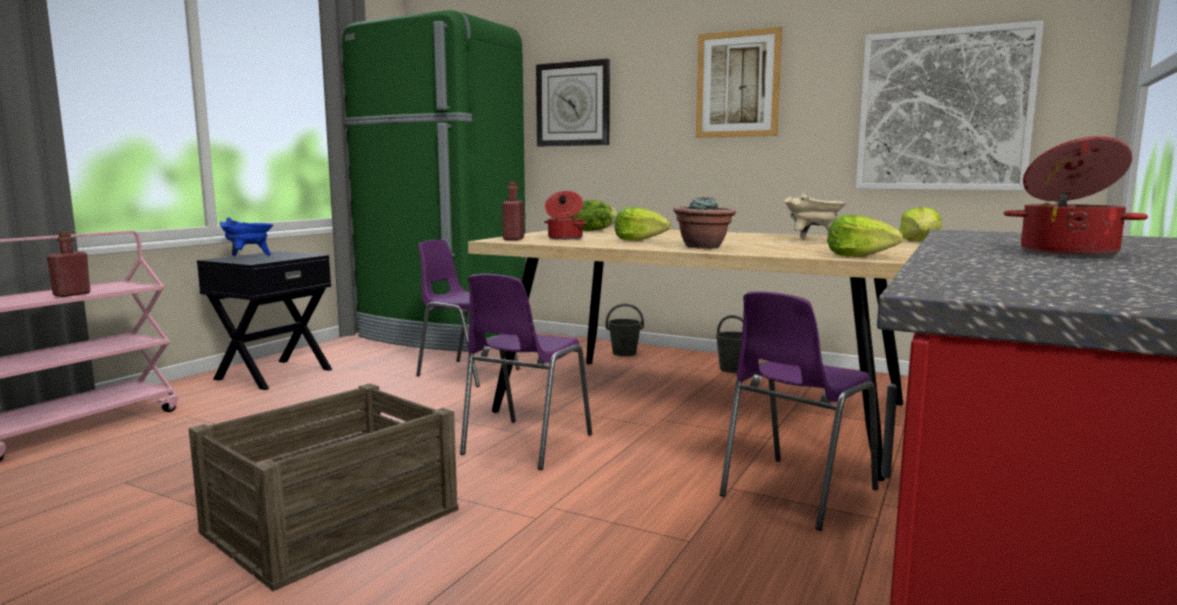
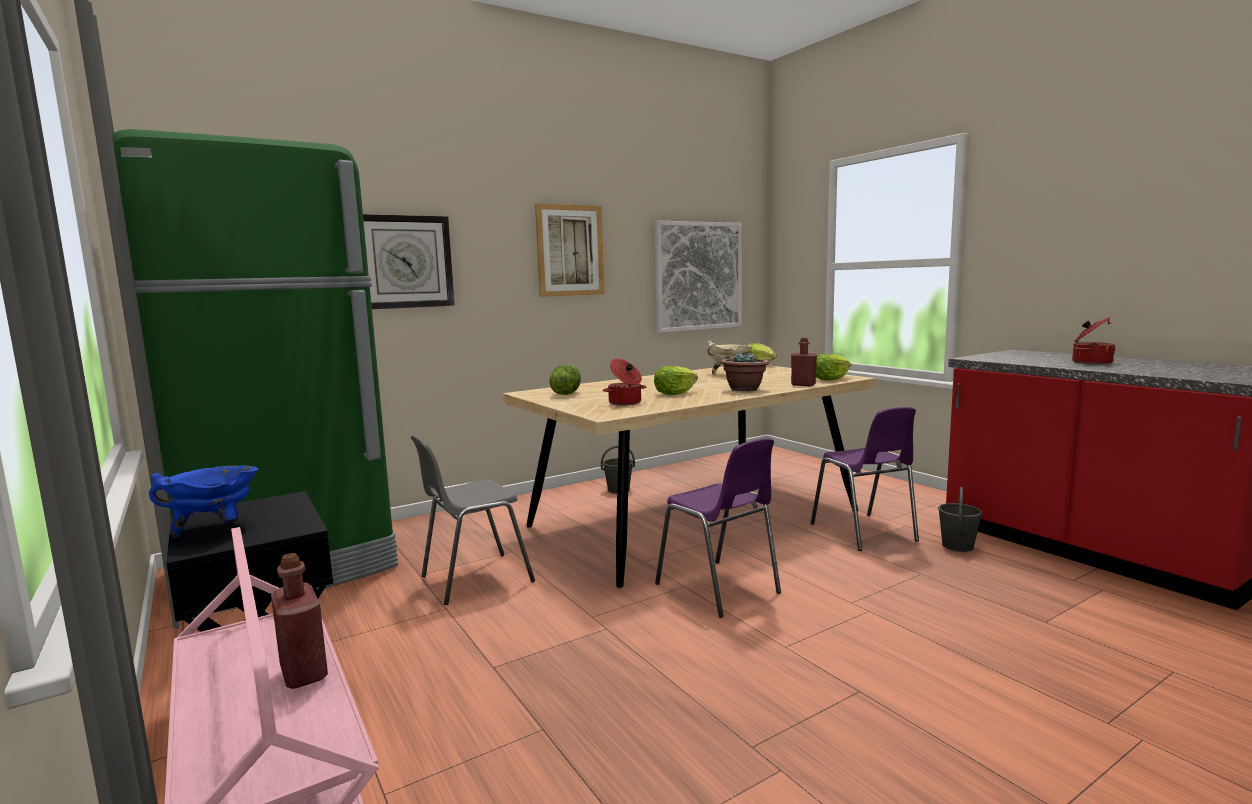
camera: 60 degrees left, 0 degrees up
(330, 520) = (837, 697): crate -> none
(466, 372) = (473, 579): purple chair -> grey chair
(513, 239) = (610, 412): red bottle -> red bottle (803, 385)
(624, 353) = (520, 509): grey bucket -> grey bucket (957, 546)

